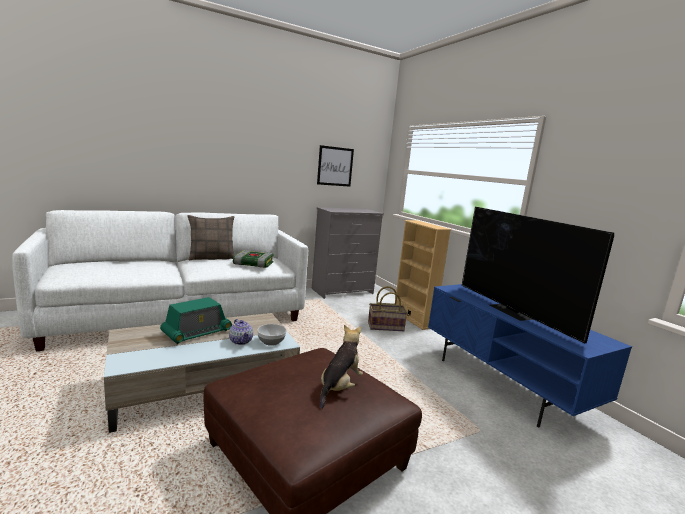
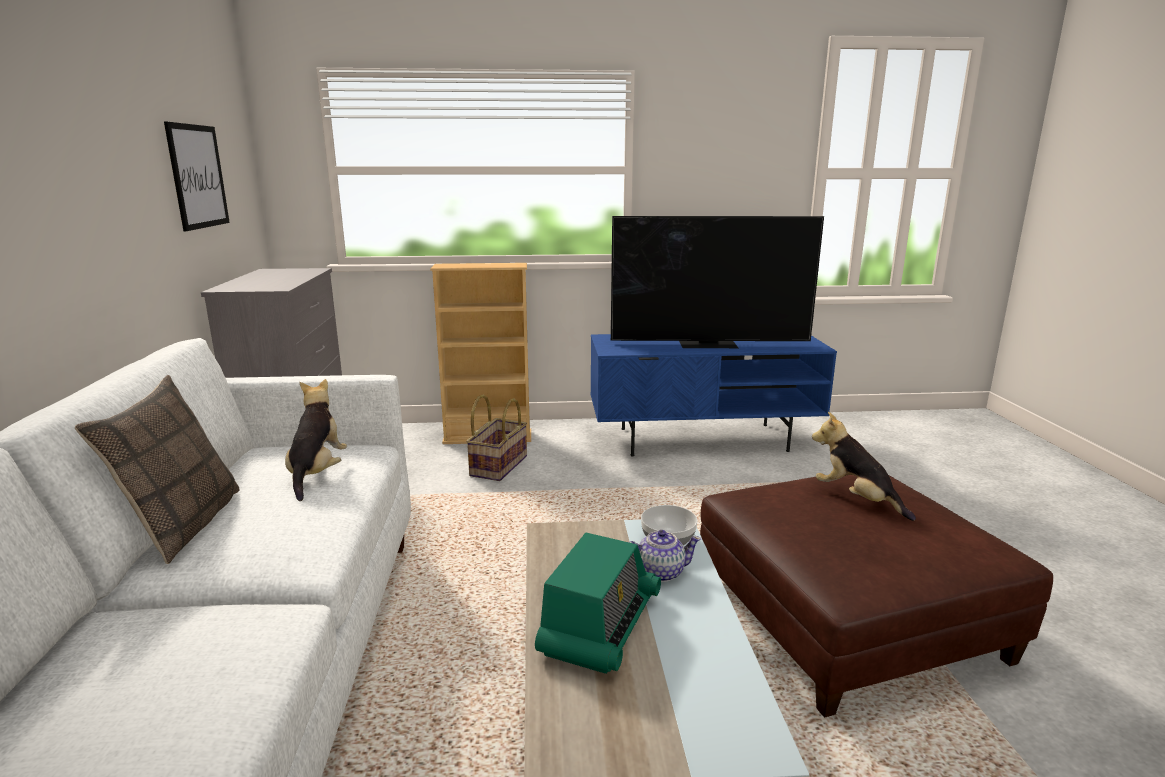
camera: 65 degrees left, 5 degrees up
(197, 332) = (600, 625): radio -> radio turned 45 degrees clockwise
(253, 264) = (317, 473): book -> plush toy

